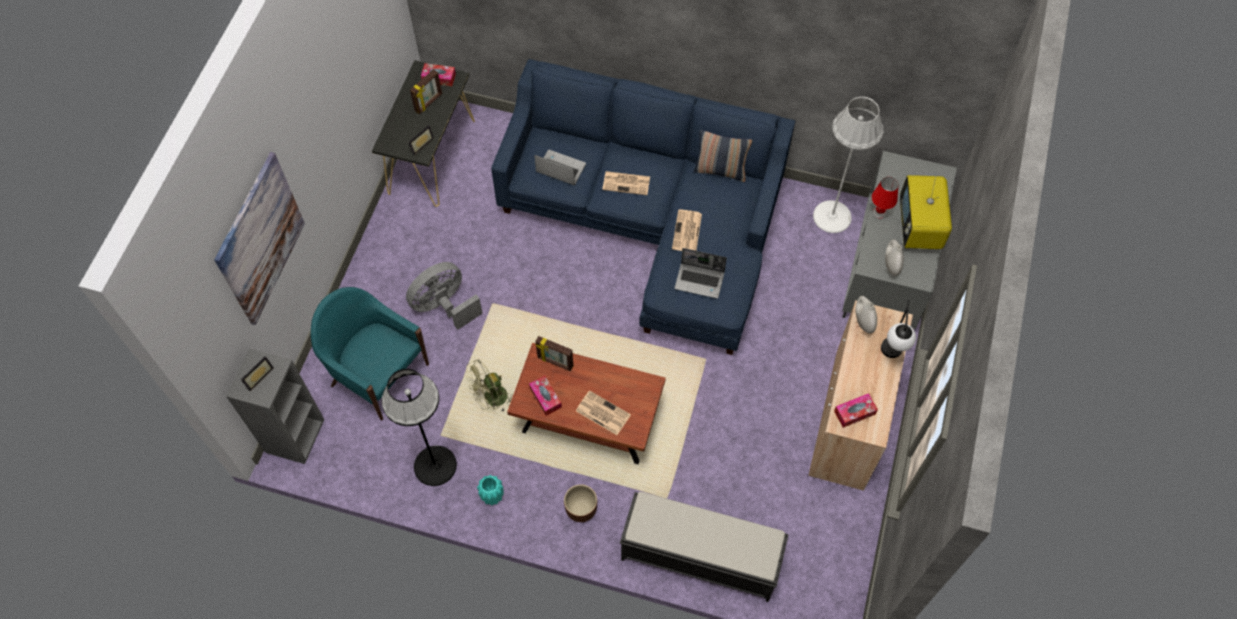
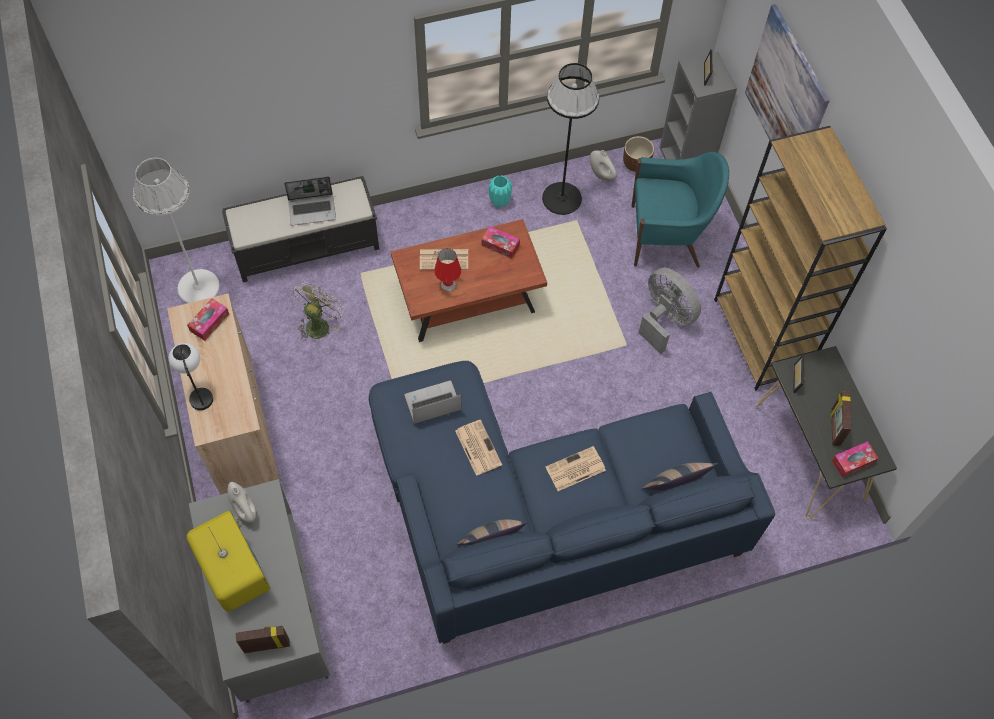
camera: 145 degrees right, 0 degrees up
(386, 250) = (760, 337): none -> brown bookcase
(444, 306) = (665, 319): grey fan -> grey fan turned 60 degrees counterclockwise
(491, 399) = (559, 268): green fan -> green fan (319, 323)
(555, 362) = (514, 276): picture frame -> picture frame (266, 645)
(560, 169) = (651, 446): laptop -> laptop (312, 210)
(566, 138) = (674, 486): none -> pillow
(581, 509) = (424, 229): brown planter -> brown planter (636, 163)
(832, 217) = (360, 635): white floor lamp -> white floor lamp (198, 286)
(863, 322) = (241, 411): white vase -> white vase (601, 175)
(879, 212) = (286, 566): red table lamp -> red table lamp (448, 285)

